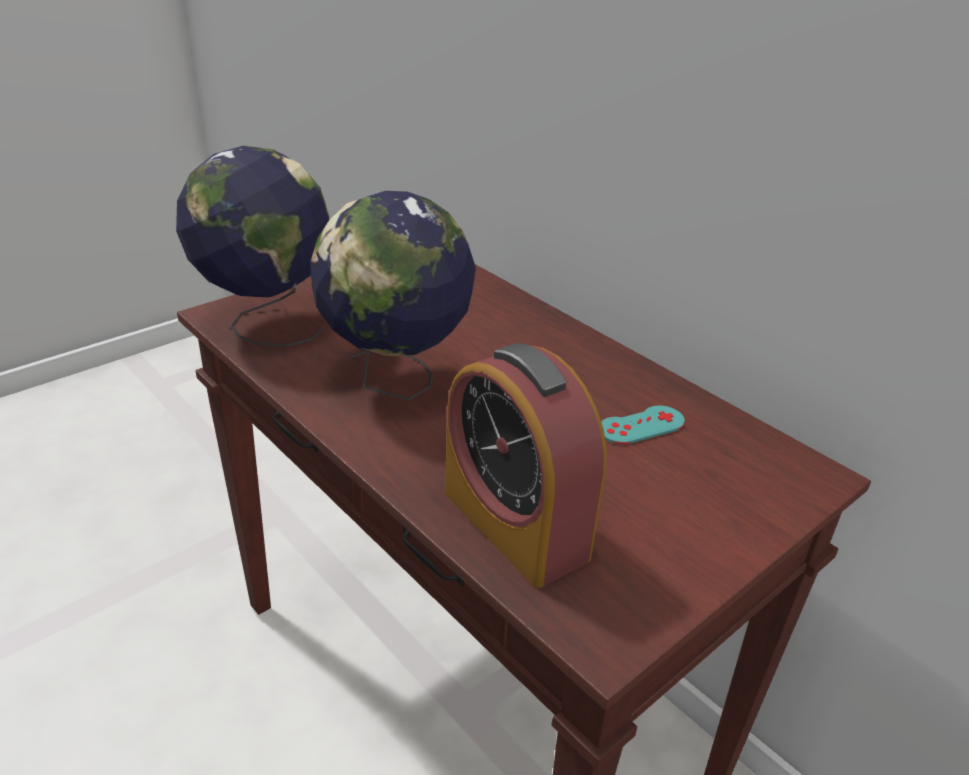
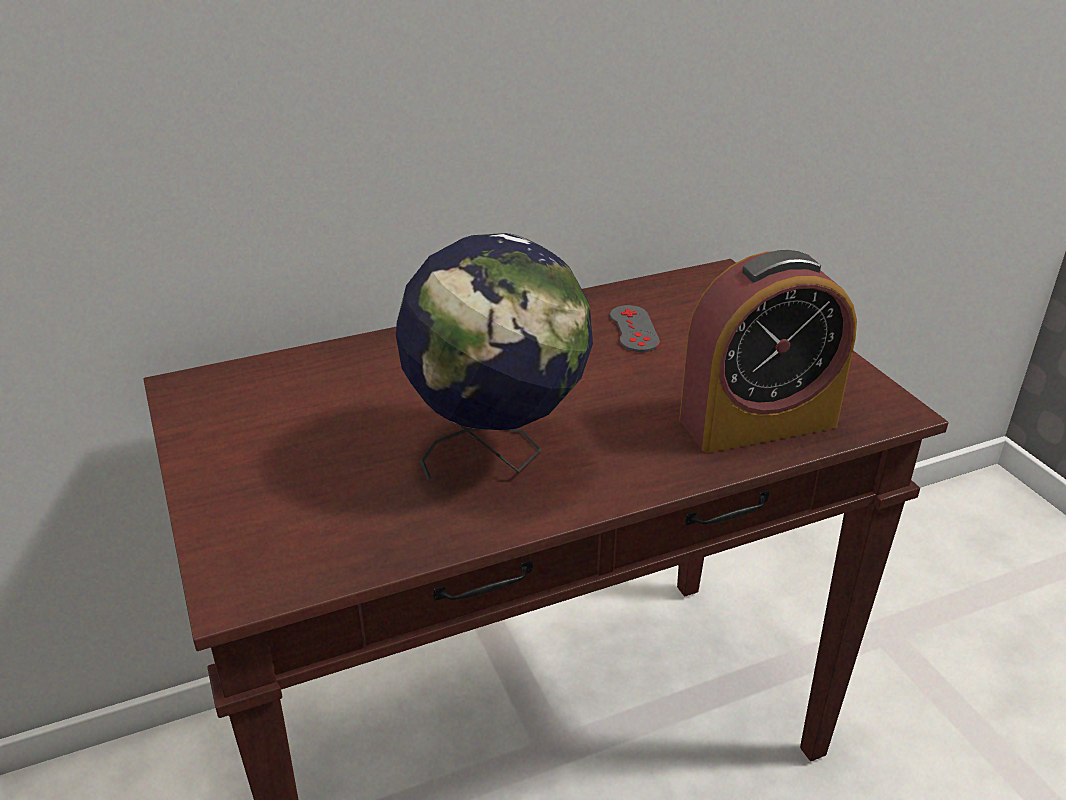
camera: 70 degrees left, 0 degrees up
(265, 323) = (296, 544): globe -> none
(641, 425) = (634, 329): turquoise game controller -> grey game controller

